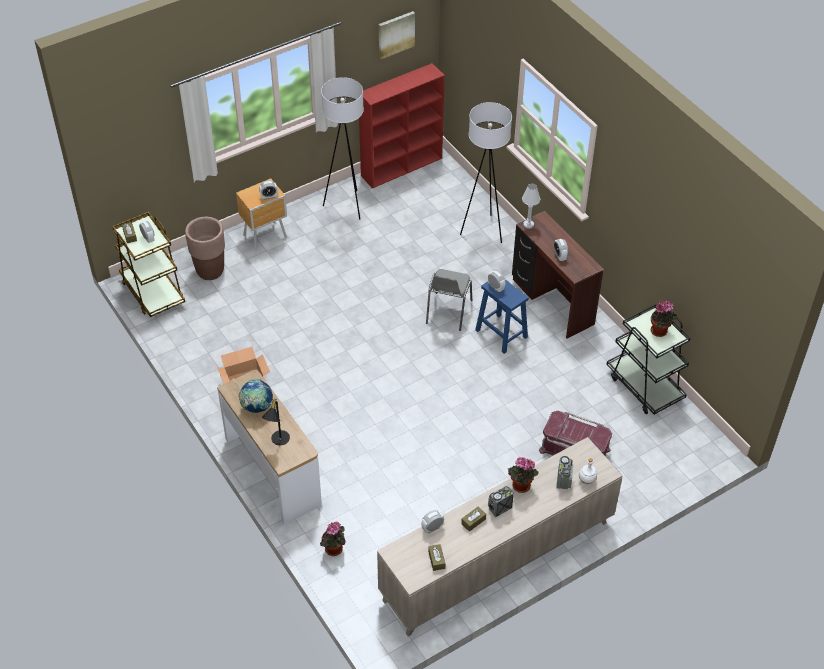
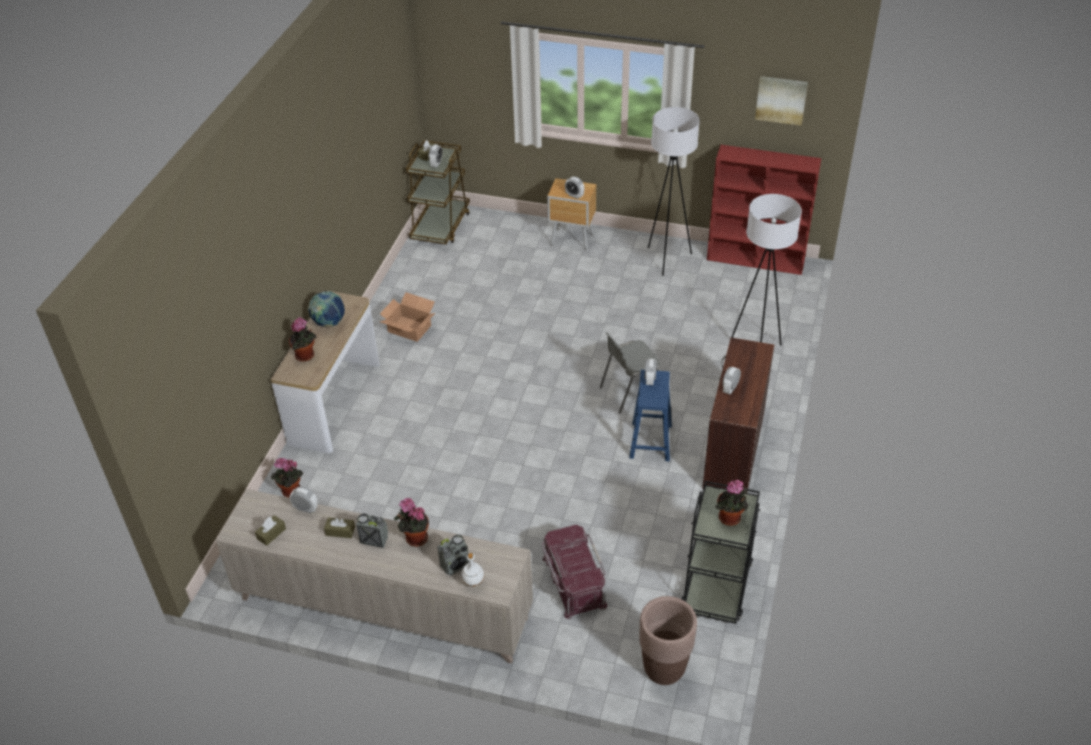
camera: 50 degrees right, 5 degrees down
(210, 271) = (498, 238): brown planter -> brown planter (664, 669)
(278, 440) = (306, 356): black table lamp -> potted plant
(528, 224) = (741, 345): white table lamp -> none

